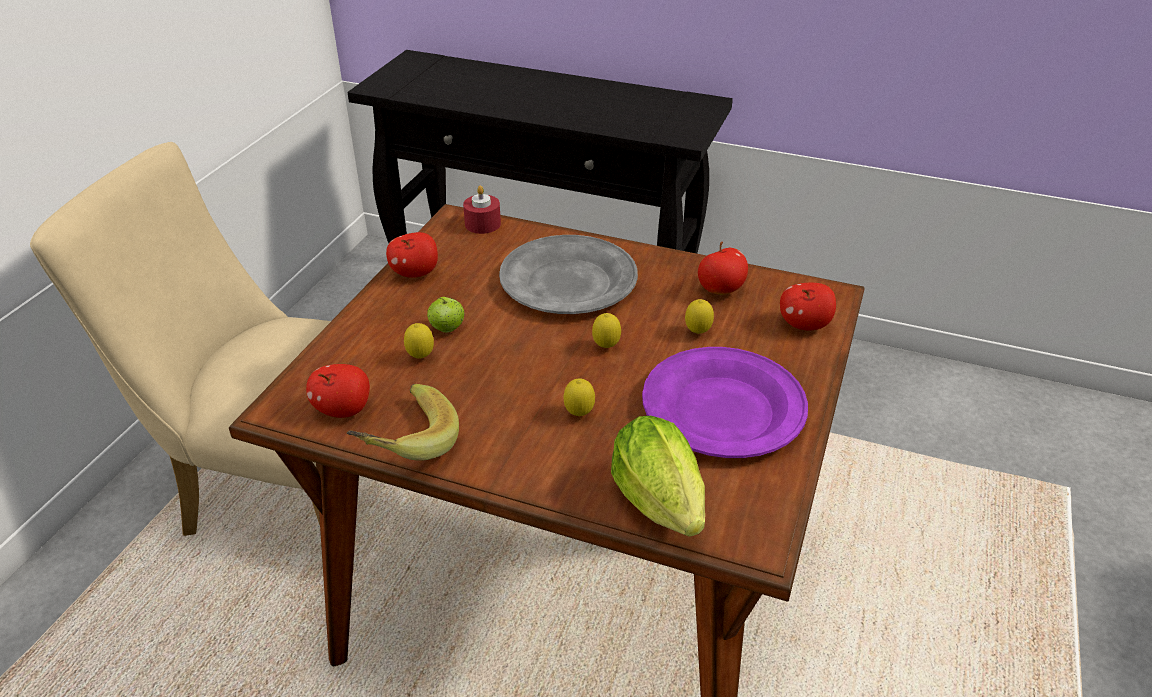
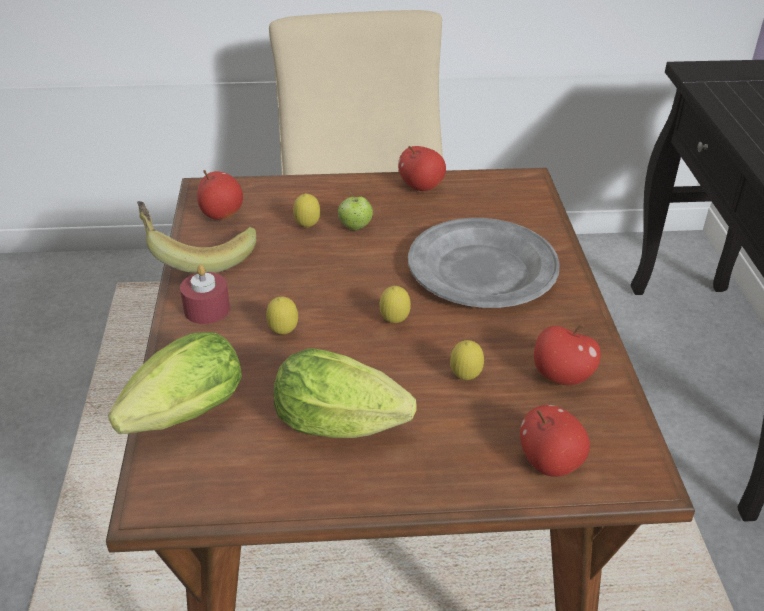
camera: 65 degrees right, 0 degrees up
(482, 224) = (530, 195): red candle -> red candle (207, 309)
(721, 409) = (347, 426): purple plate -> lettuce

